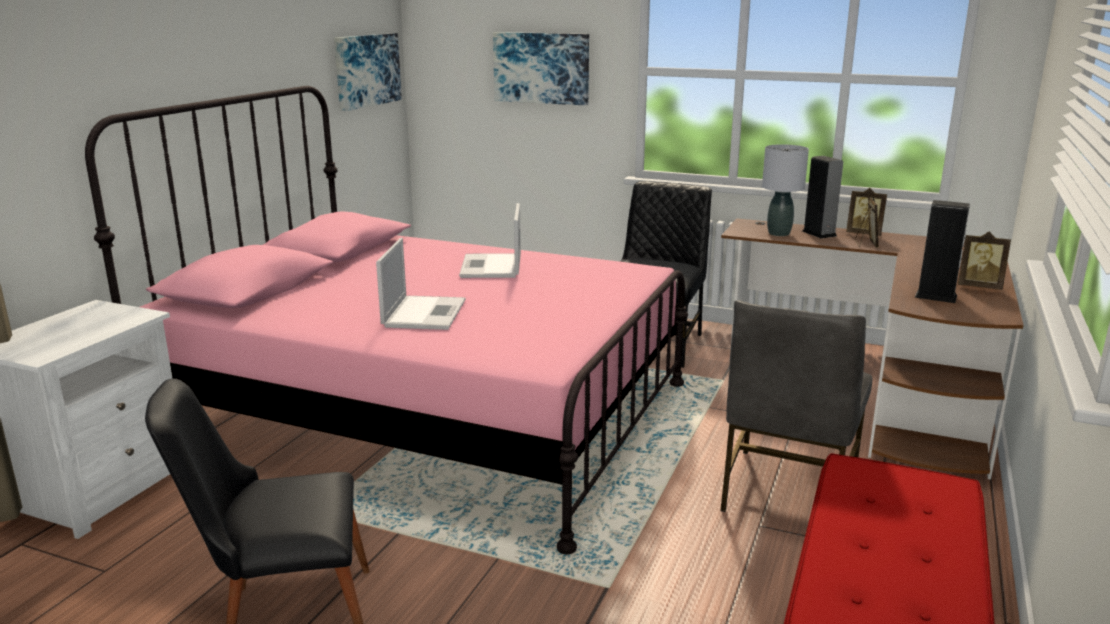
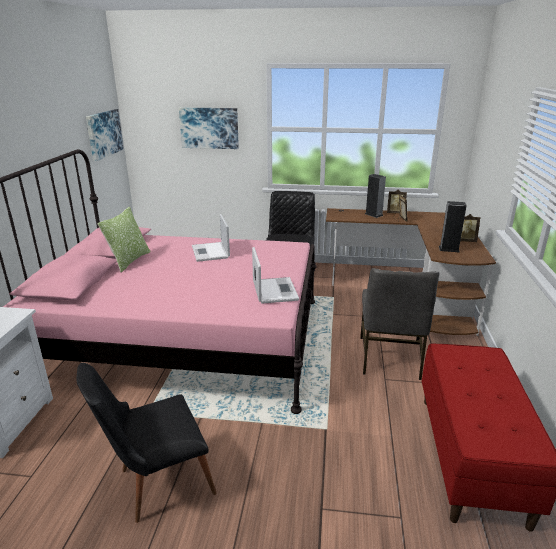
camera: 15 degrees left, 5 degrees up
(354, 267) = (129, 261): none -> pillow
(424, 313) = (190, 288): laptop -> laptop (274, 290)
(779, 233) = (354, 216): grey table lamp -> none

